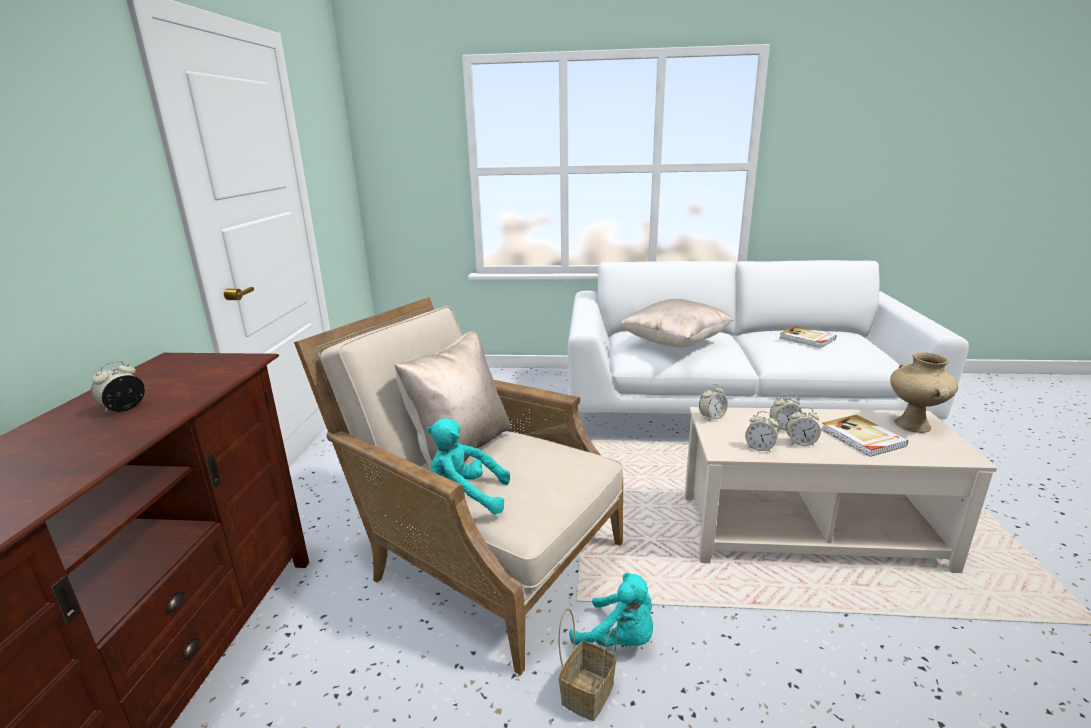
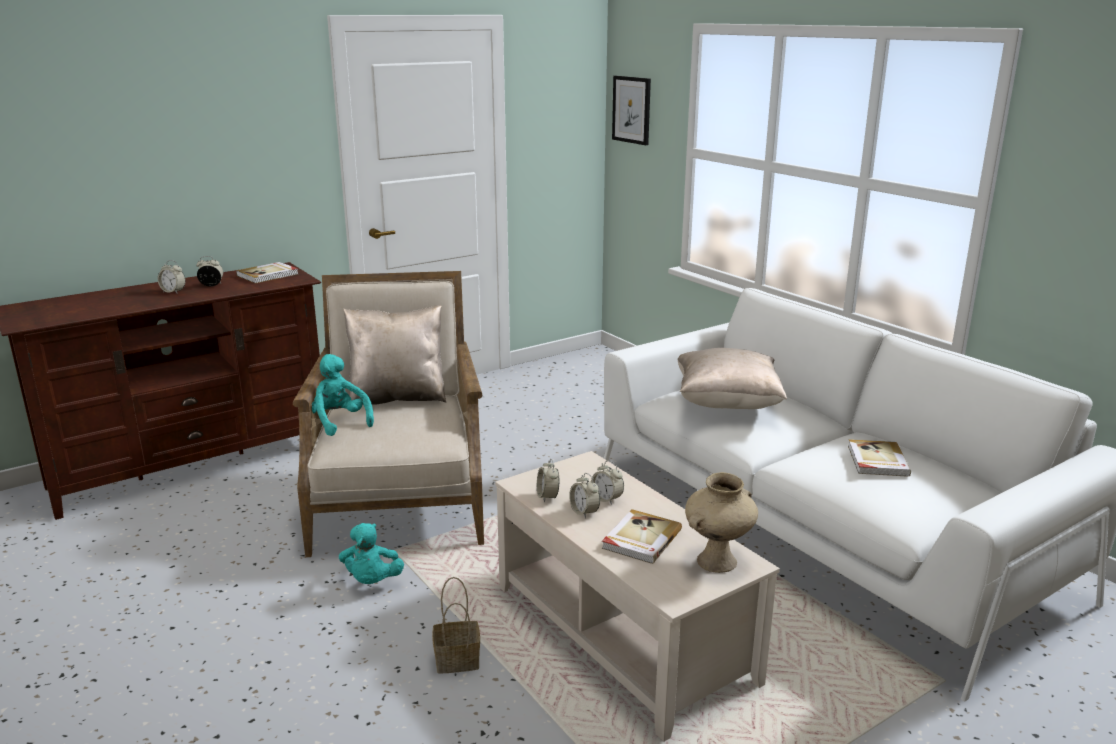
camera: 50 degrees right, 0 degrees up
(182, 370) = (268, 275): none -> book
(391, 142) = (631, 110): none -> picture
(587, 692) = (313, 586): basket -> basket (459, 659)
(712, 417) = (582, 464): alarm clock -> alarm clock (173, 292)

